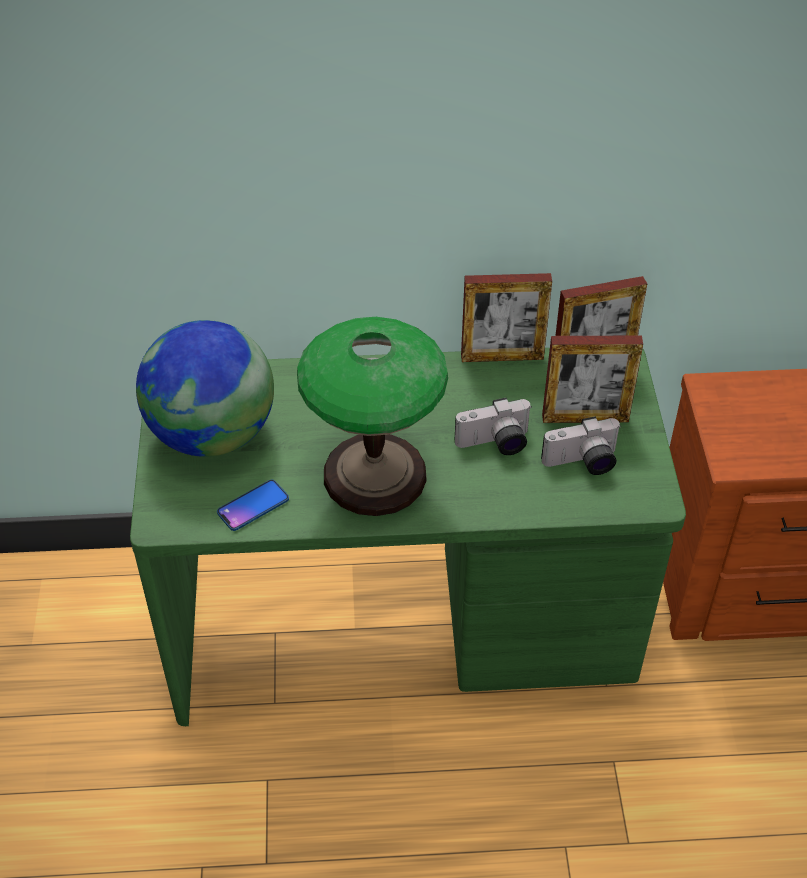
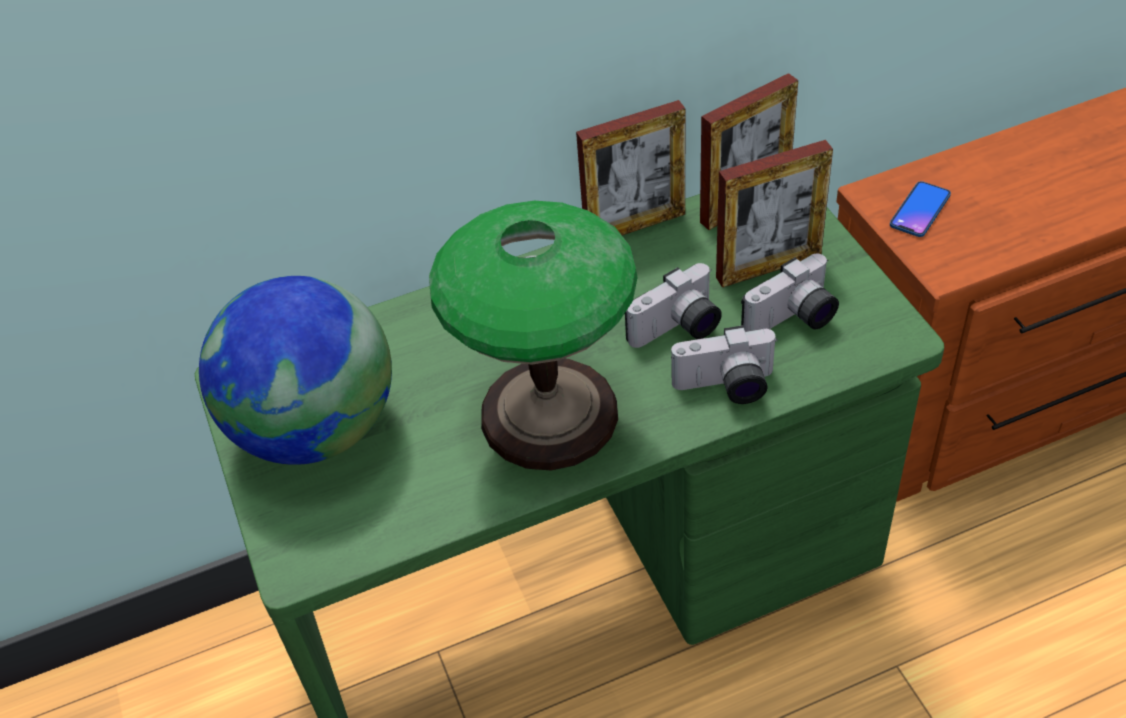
camera: 15 degrees left, 0 degrees up
(253, 506) = (411, 504): phone -> phone (920, 210)
(508, 496) = (726, 387): none -> camera

